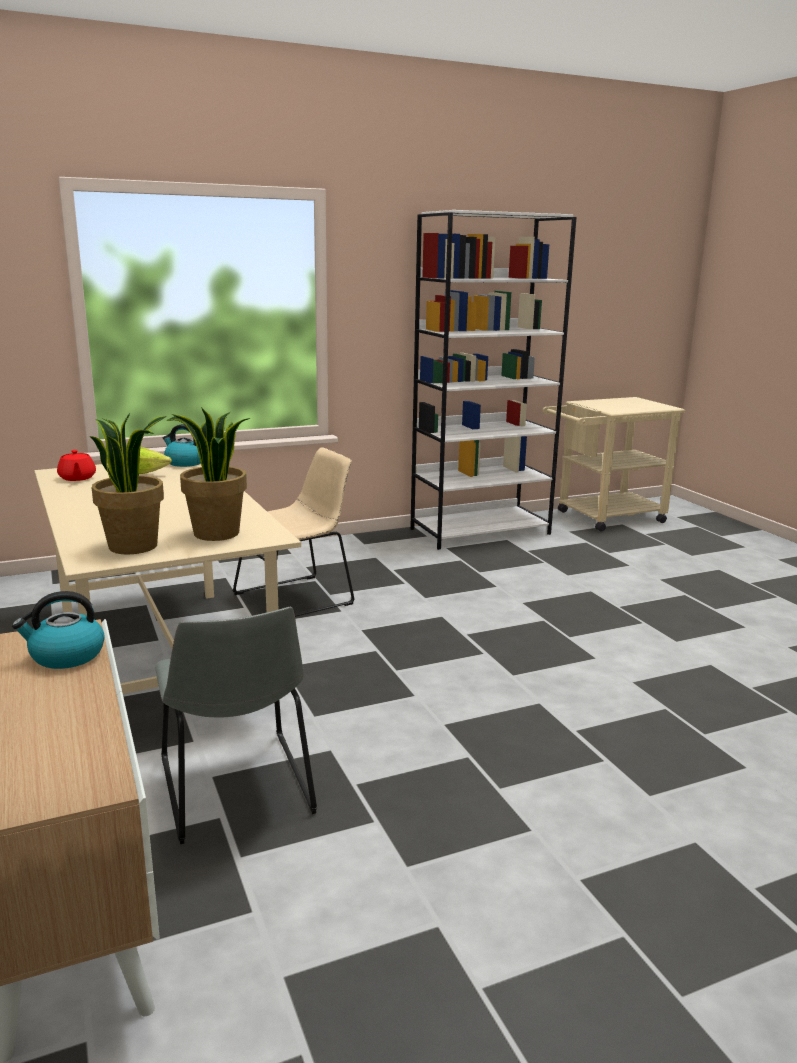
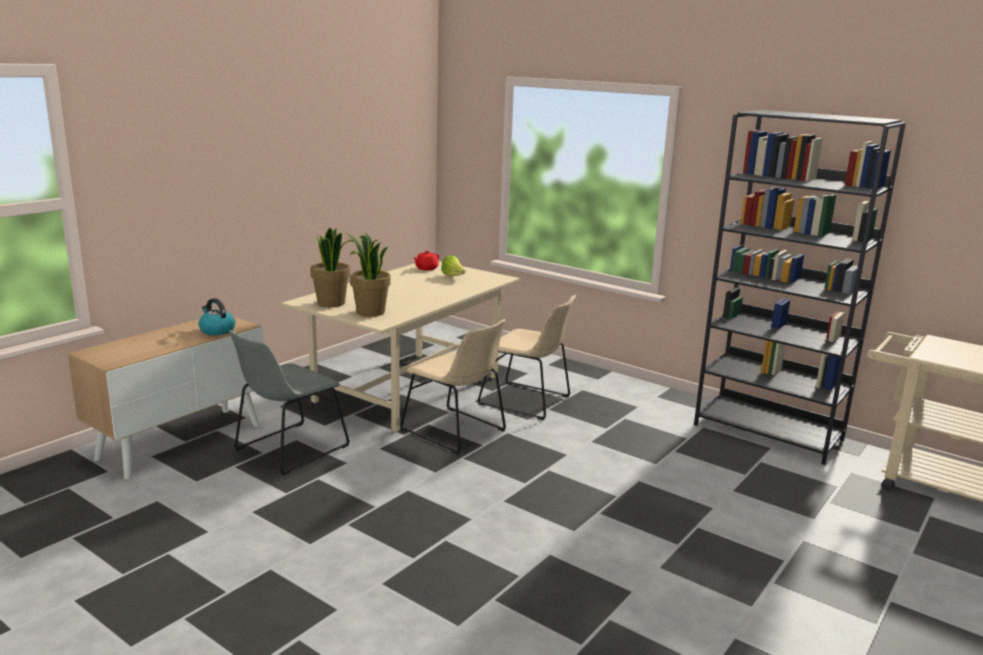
camera: 60 degrees right, 0 degrees up
(185, 462) = (493, 278): kettle -> none
(325, 656) = (456, 432): none -> beige chair
(480, 531) = (769, 432): white bookcase -> black bookcase

